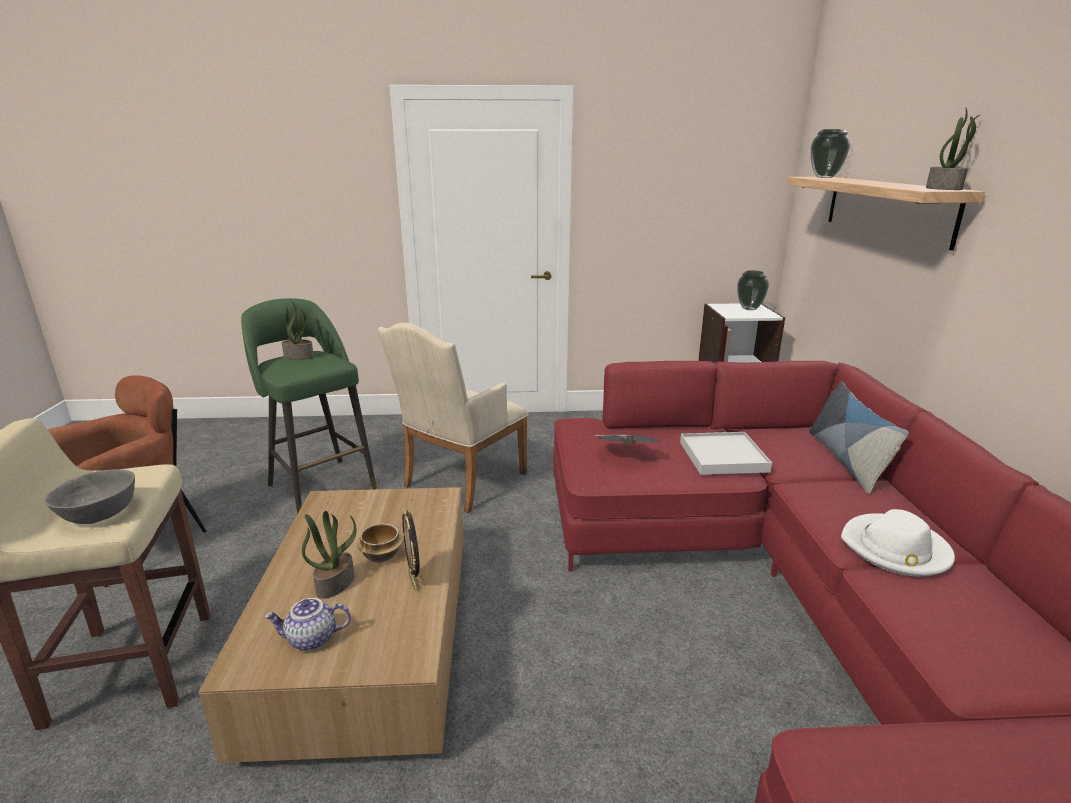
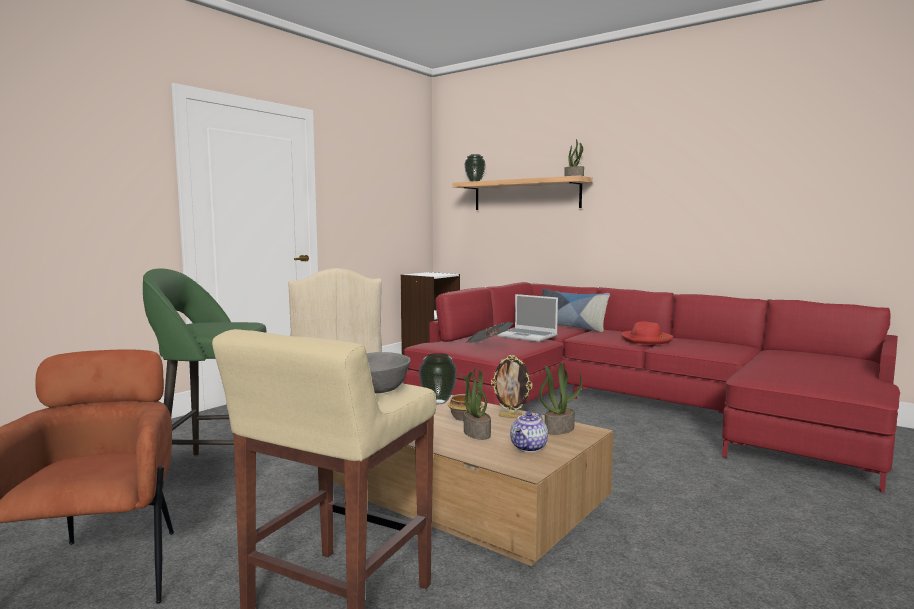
camera: 50 degrees left, 15 degrees down
(299, 356) = (197, 324): potted plant -> potted plant (559, 429)
(723, 457) = (528, 336): white tray -> laptop
(750, 309) = (432, 273): vase -> vase (438, 402)
(895, 549) = (646, 340): white hat -> red hat

